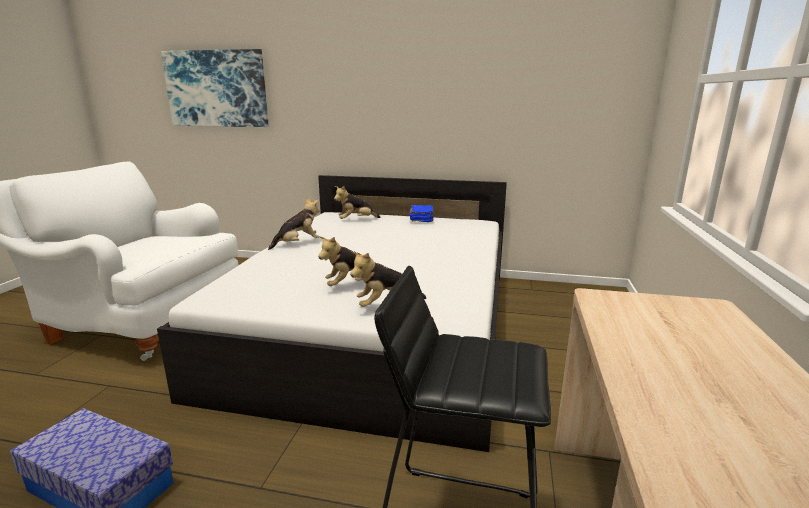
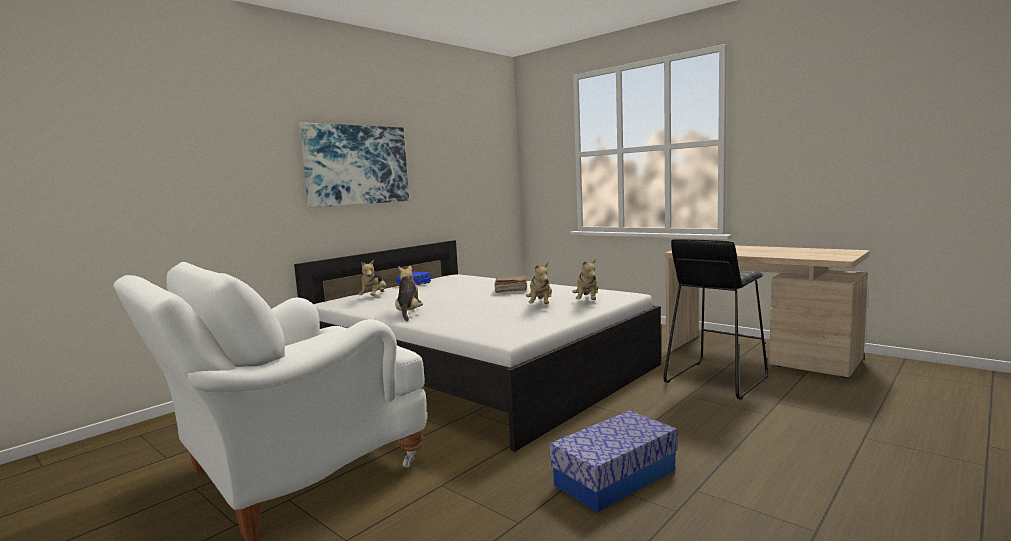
camera: 60 degrees left, 10 degrees down
(216, 89) = (134, 167): picture -> picture (357, 165)
(423, 258) = (510, 290): none -> brown book

